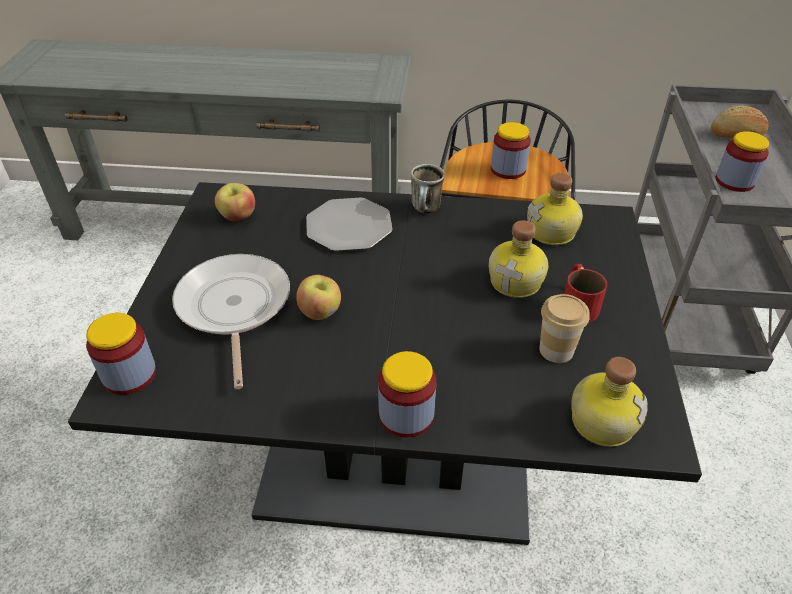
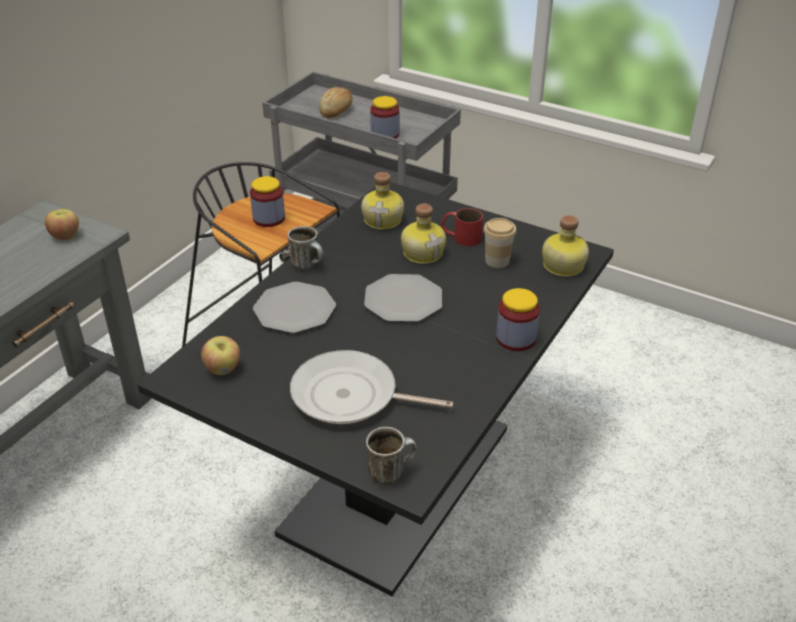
camera: 65 degrees left, 5 degrees down
(129, 375) = (391, 471): jar -> mug
(320, 312) = (389, 351): apple -> apple (65, 236)
(415, 294) = (403, 300): none -> plate

